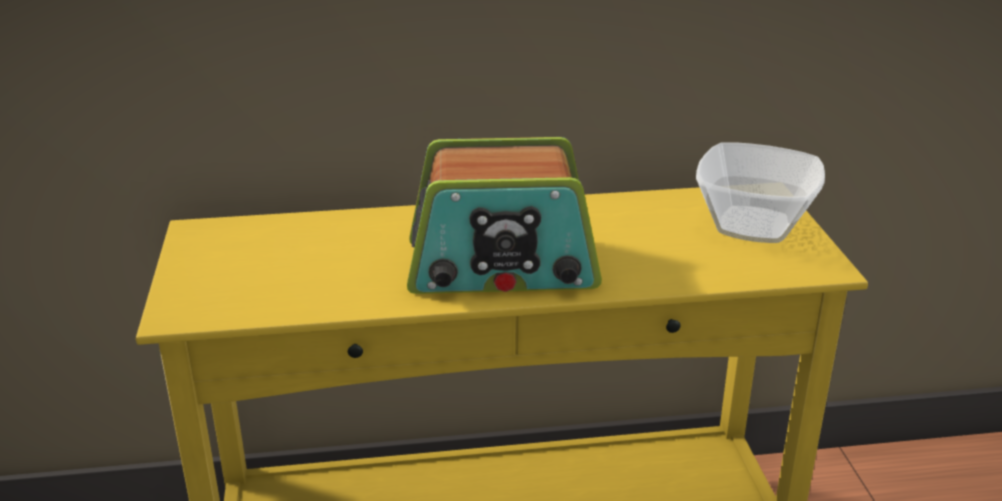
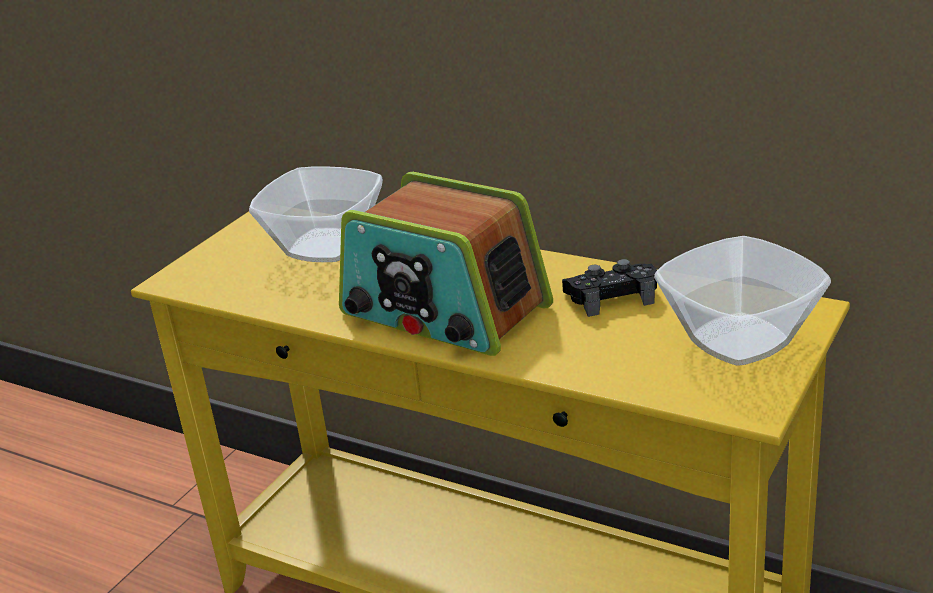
camera: 40 degrees right, 0 degrees up
(304, 244) = (323, 247): none -> bowl
(621, 220) = (611, 297): none -> black game controller

